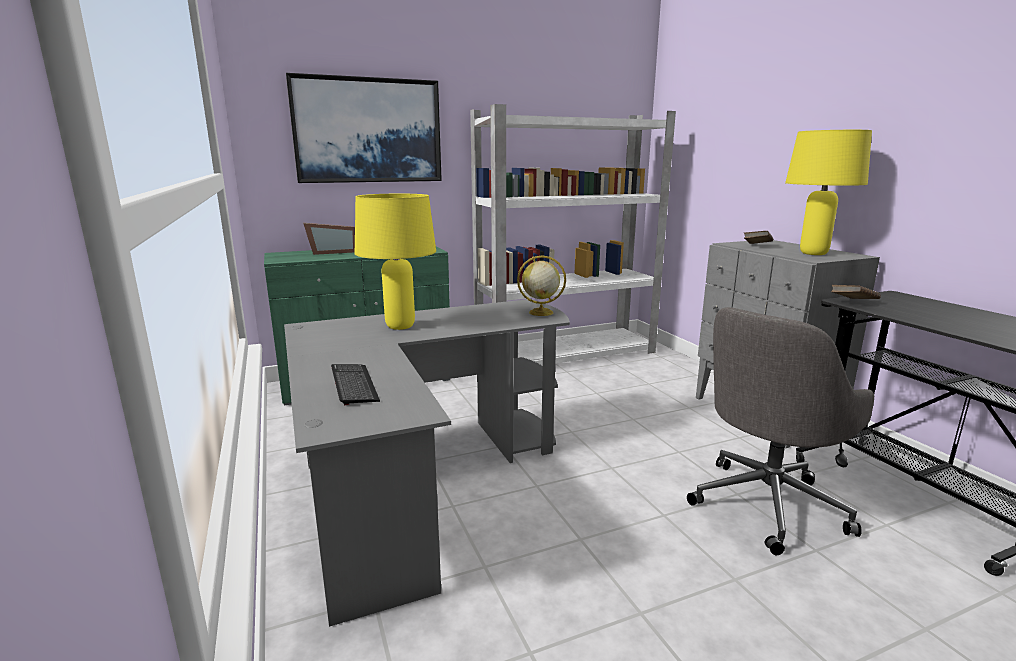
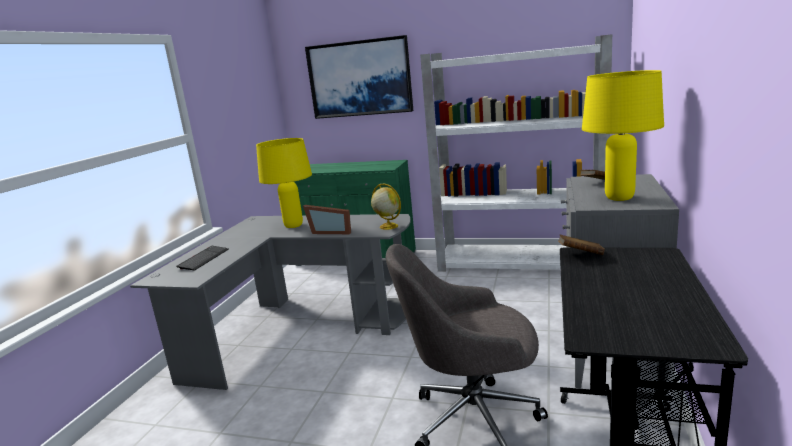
camera: 40 degrees right, 0 degrees up
(332, 252) = (331, 166): picture frame -> picture frame (331, 231)

